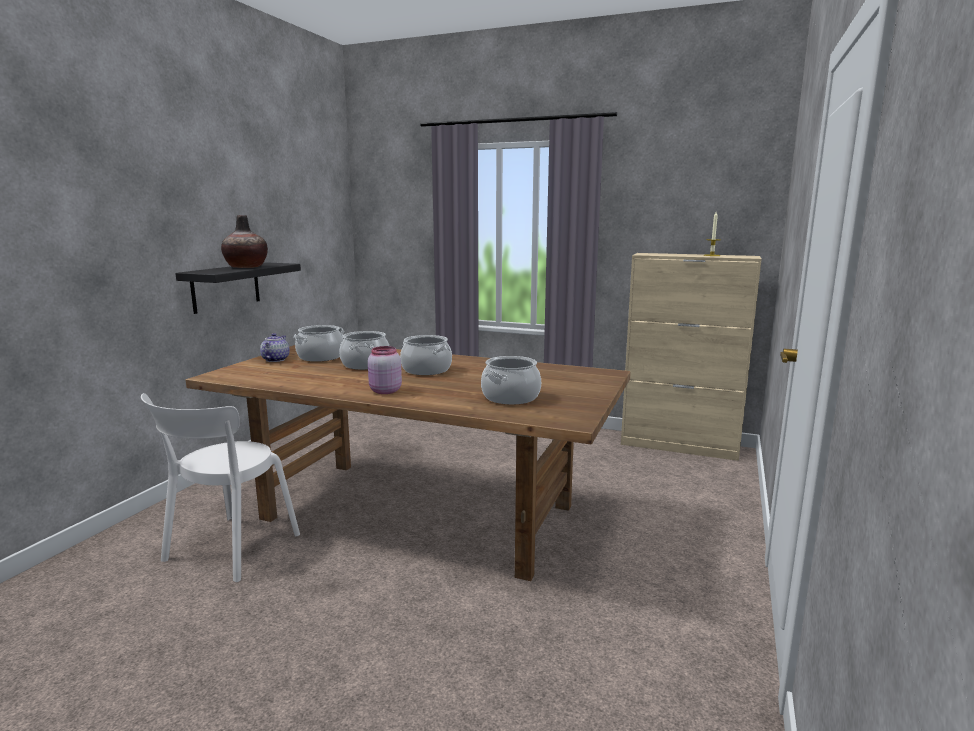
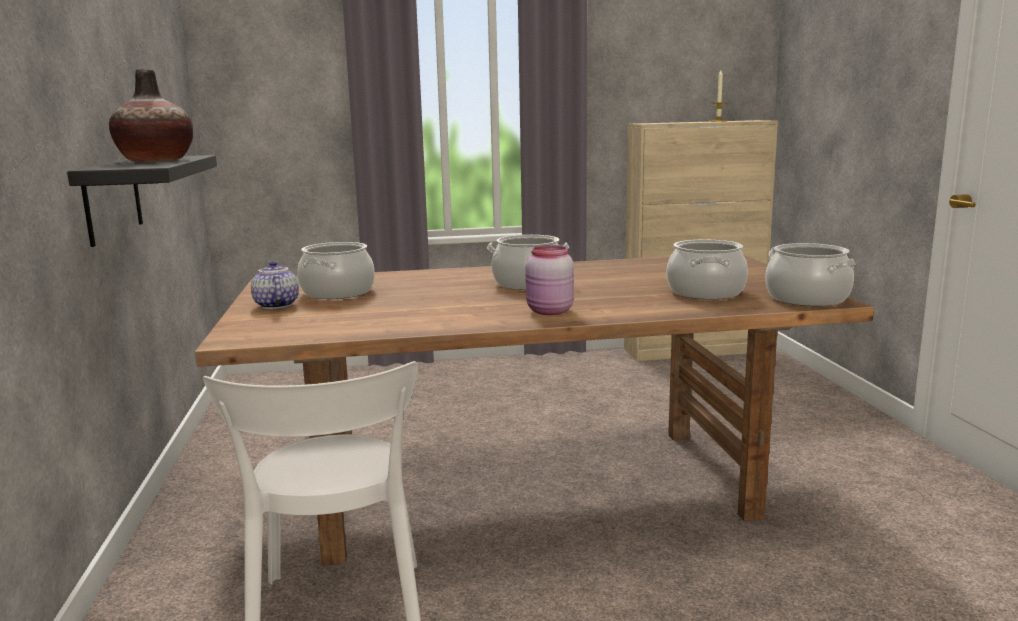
camera: 30 degrees left, 0 degrees up
(366, 364) = (432, 290): cooking pot -> cooking pot (807, 298)

